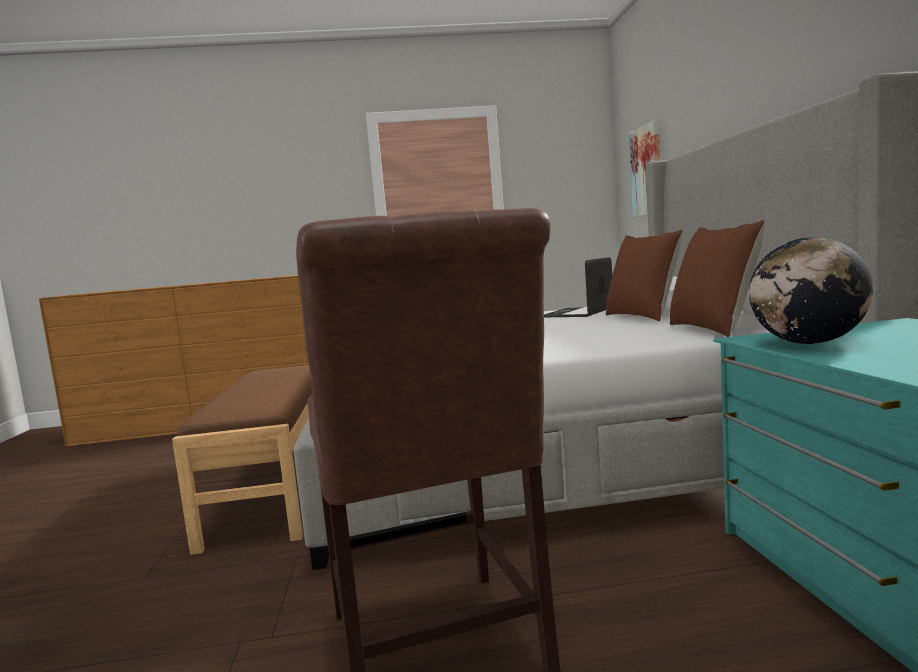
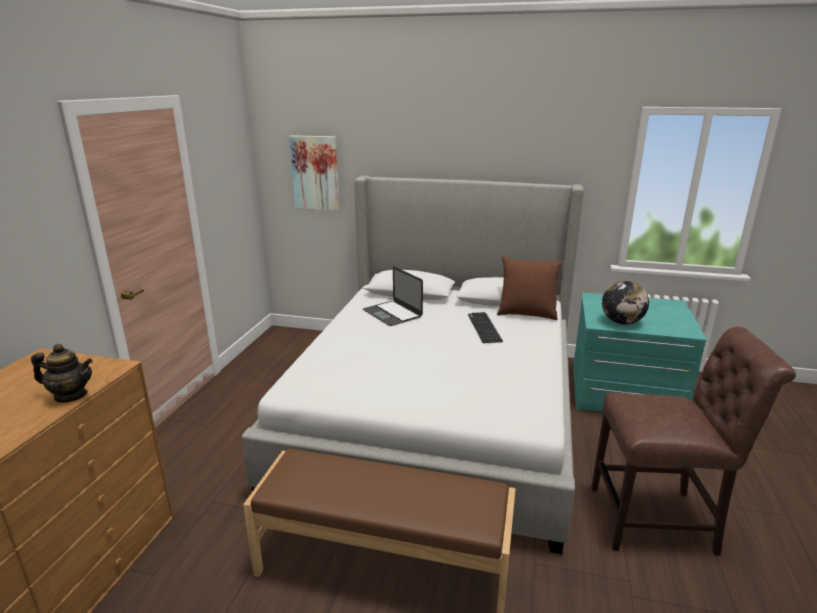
camera: 70 degrees left, 15 degrees up
(249, 279) = (71, 396): none -> teapot
(608, 328) = (484, 328): none -> keyboard
(643, 316) = (447, 308): brown pillow -> none

